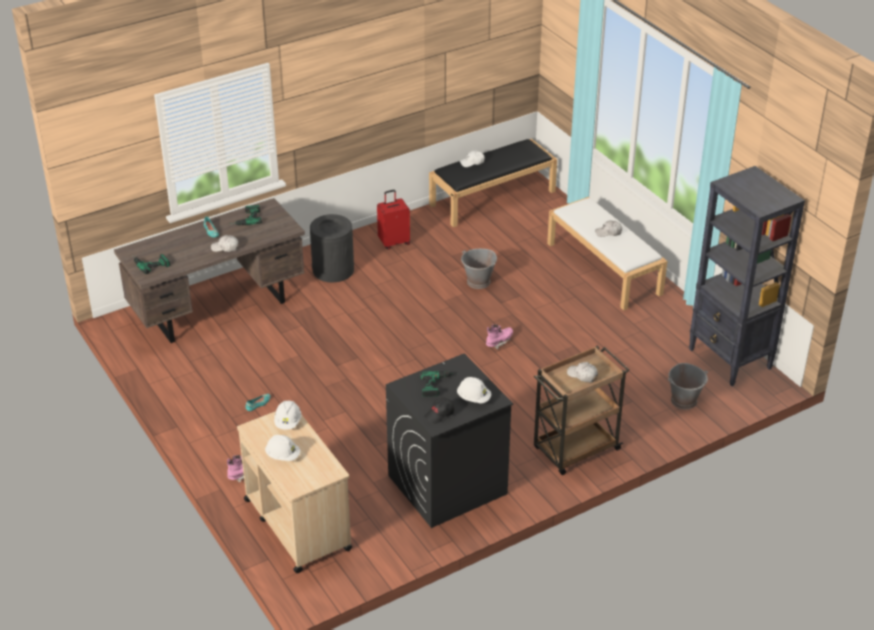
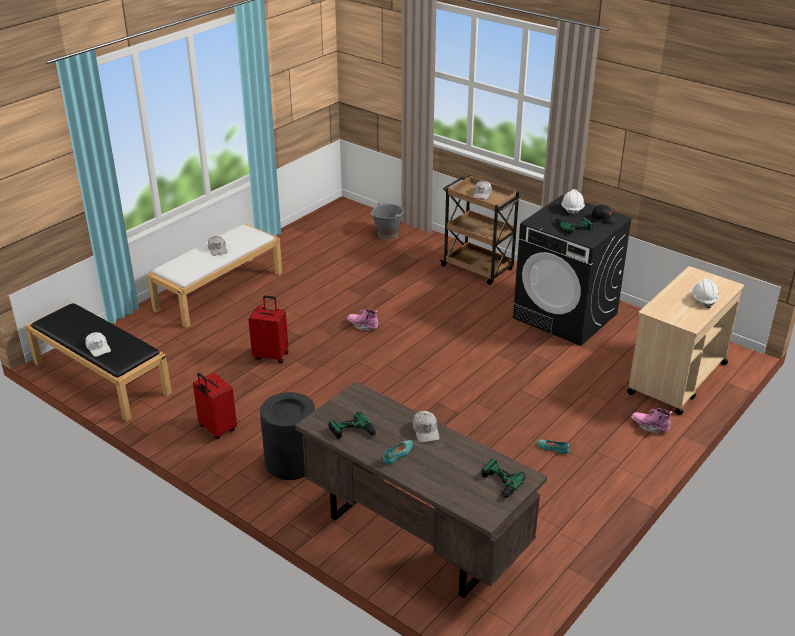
camera: 110 degrees left, 5 degrees down
(288, 422) = (663, 308): white hard hat -> none
(478, 282) = (271, 355): grey bucket -> red suitcase
(730, 359) = (325, 222): black bookcase -> none

